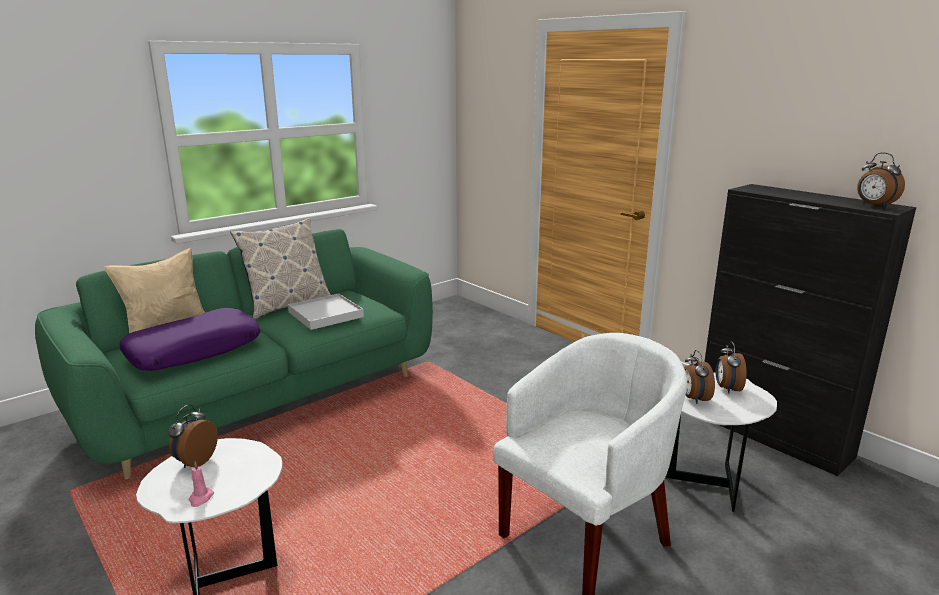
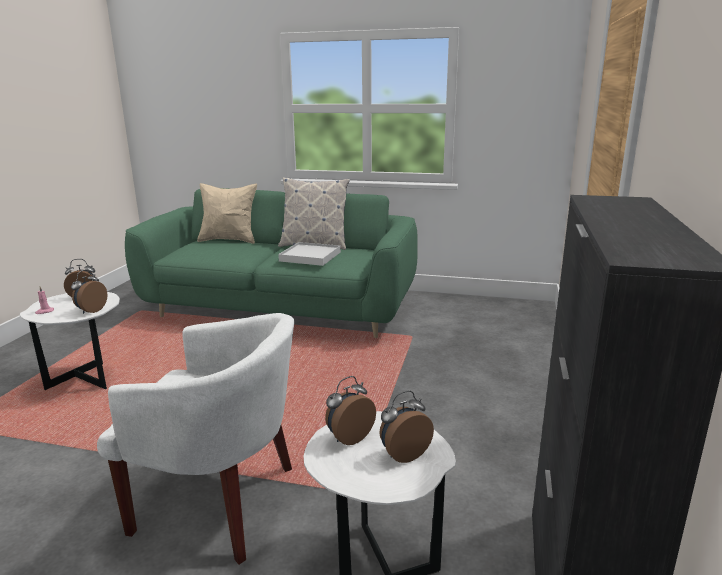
camera: 55 degrees right, 0 degrees up
(194, 351) = (212, 251): purple pillow -> none
(874, 206) = (657, 249): alarm clock -> alarm clock (91, 310)

